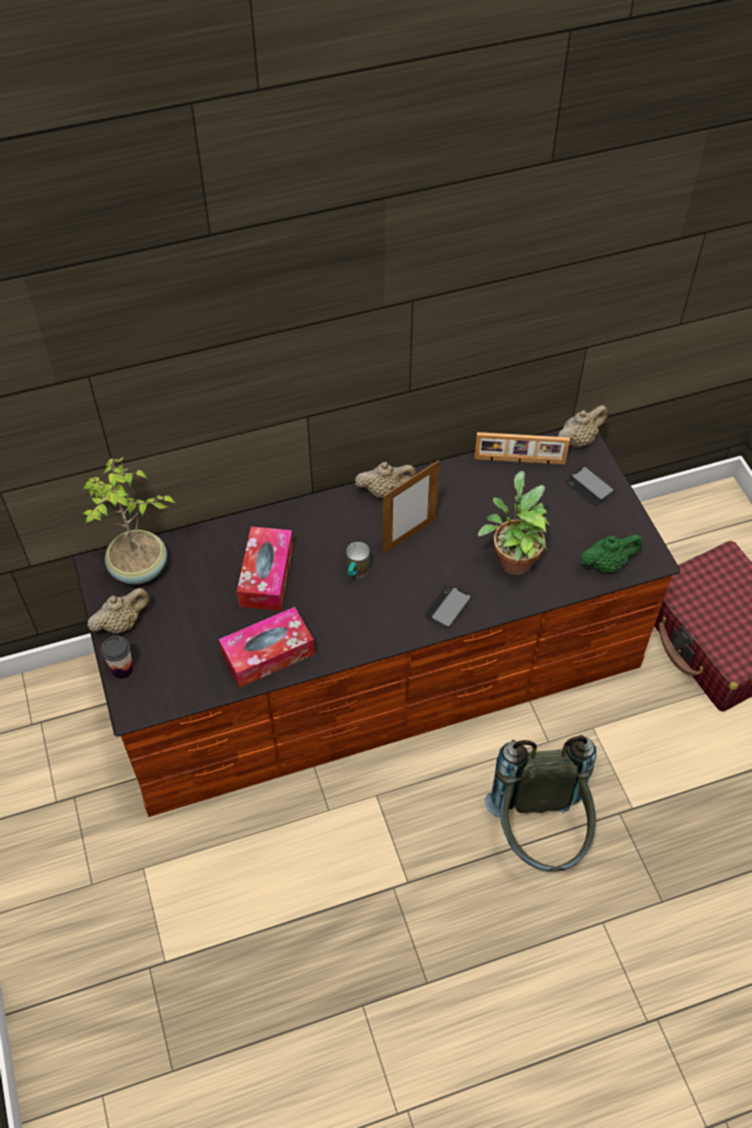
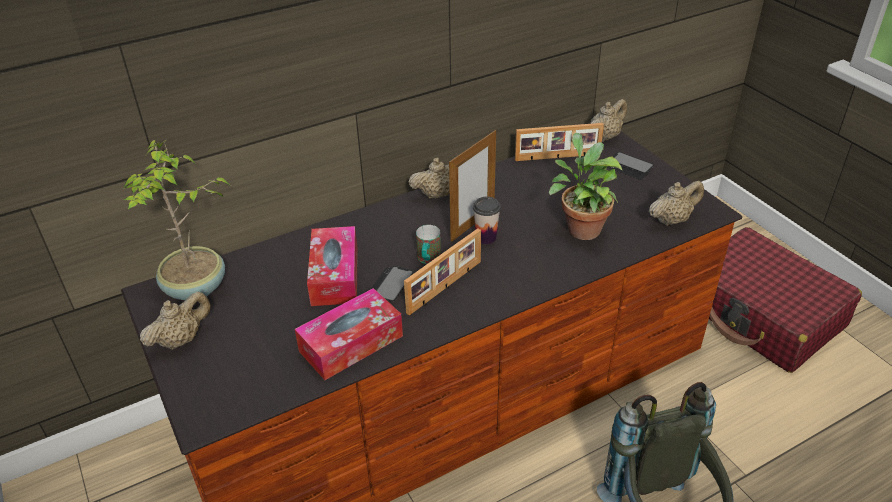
camera: 10 degrees left, 15 degrees down
(122, 669) = (185, 383): cup -> cup (486, 237)
(365, 607) = (446, 287): none -> picture frame
(447, 607) = (530, 275): phone -> phone (390, 285)
(607, 564) = (672, 220): green teapot -> beige teapot

